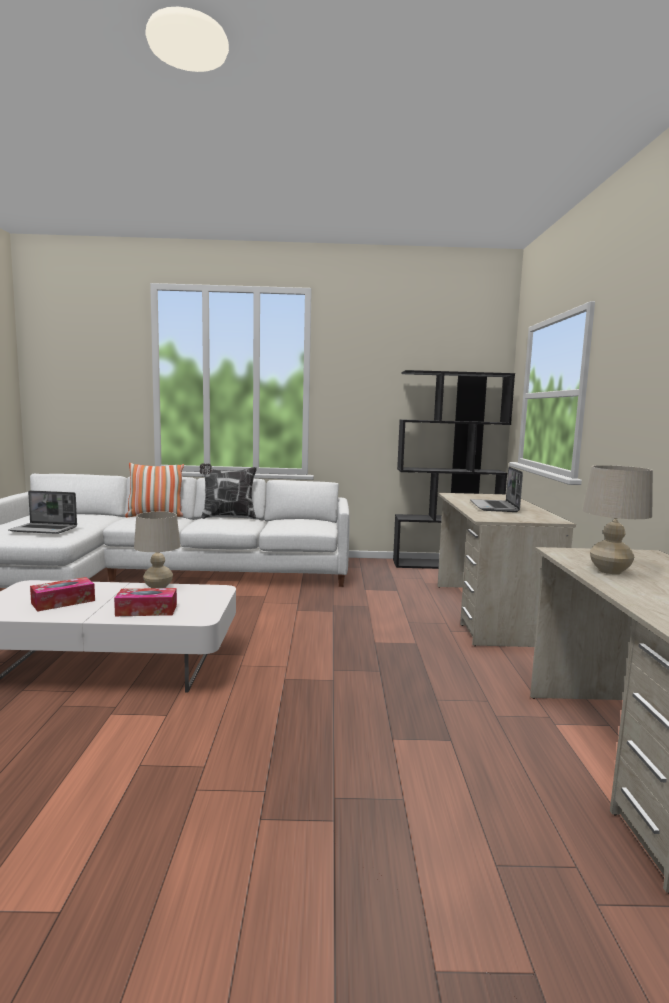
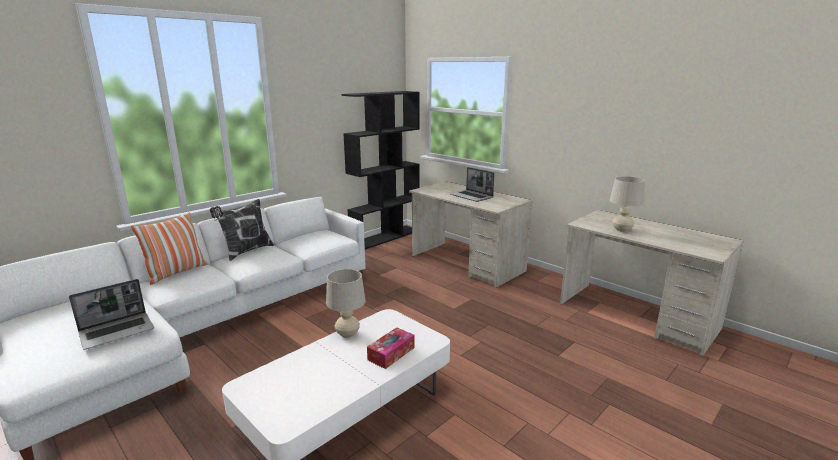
camera: 45 degrees left, 10 degrees up
(63, 602) = (318, 381): tissue box -> none

